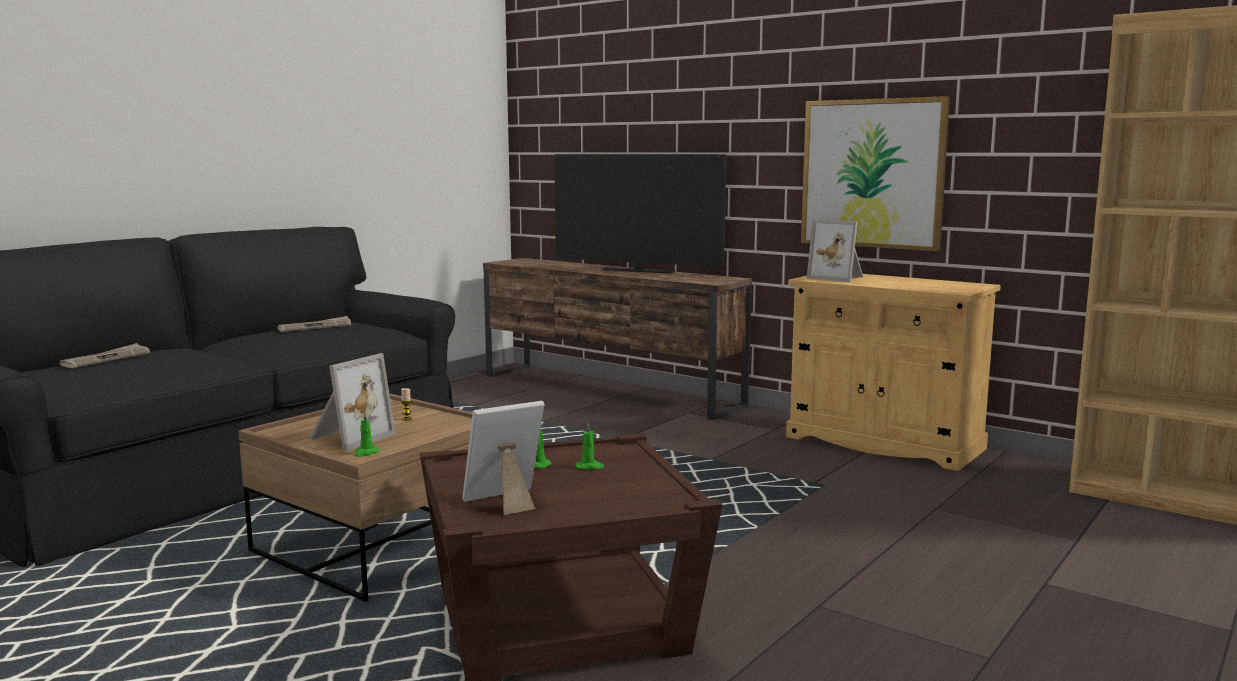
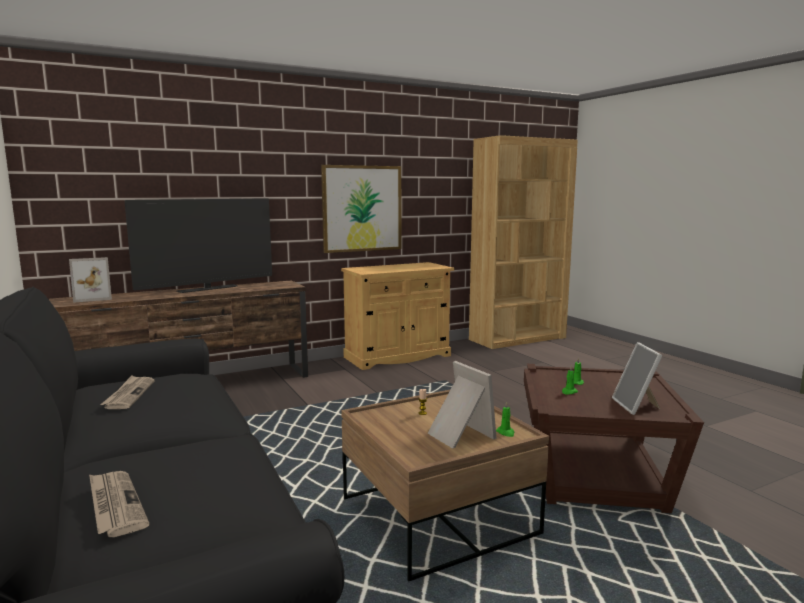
camera: 65 degrees left, 0 degrees up
(838, 277) = (370, 270): picture frame -> picture frame (93, 298)

